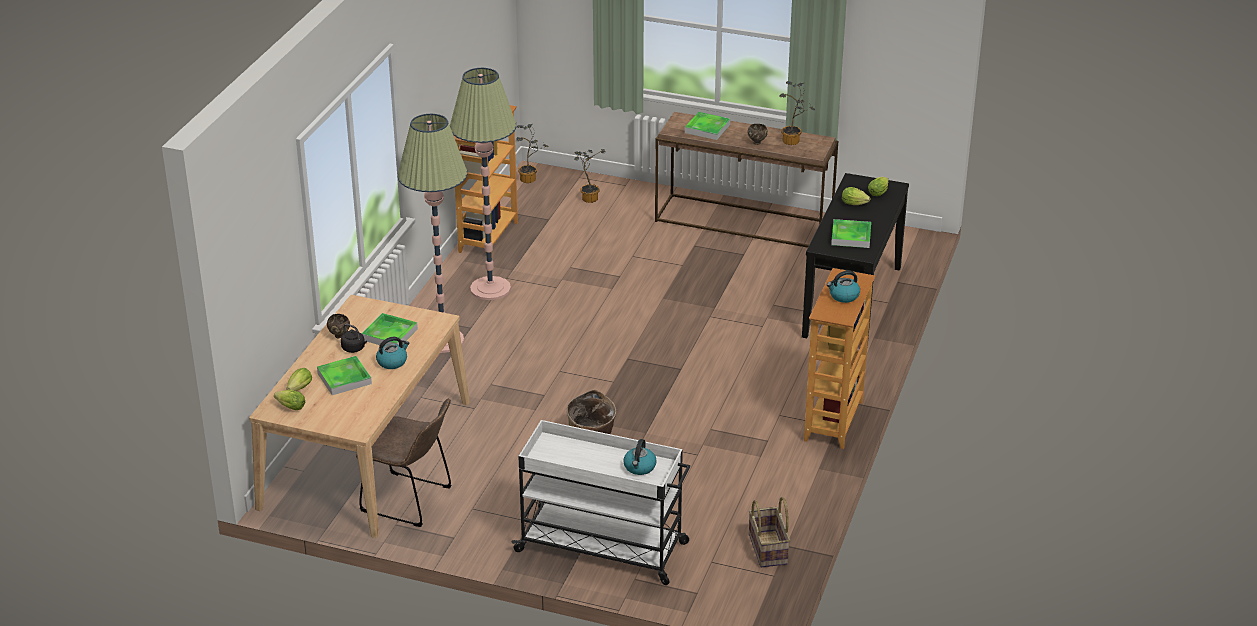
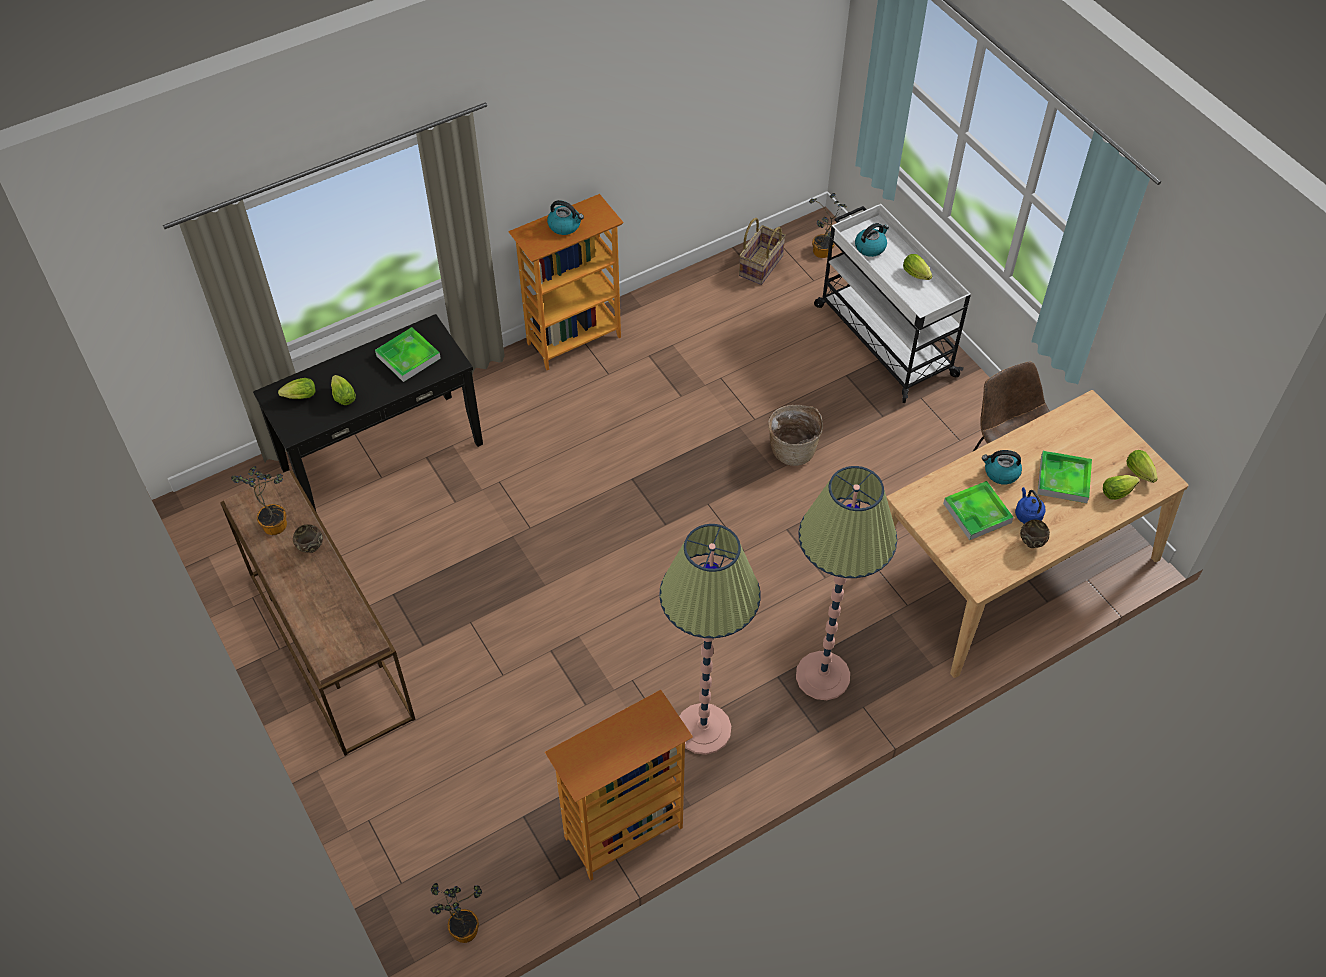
camera: 140 degrees left, 20 degrees up
(354, 349) = (1027, 514): black kettle -> blue kettle
(579, 466) = (917, 275): none -> lettuce
(588, 197) = (435, 827): potted plant -> potted plant (822, 253)
(707, 128) = (327, 614): tray -> none

